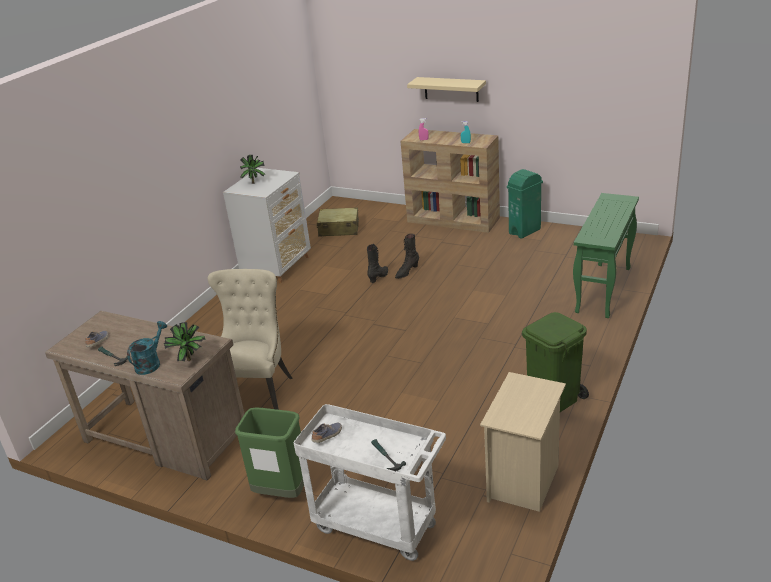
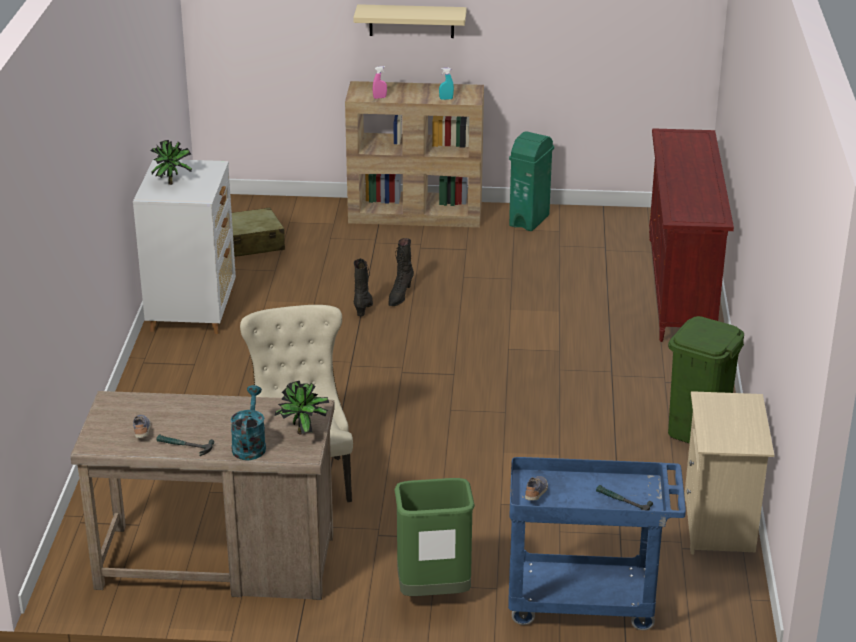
camera: 25 degrees left, 0 degrees up
(380, 530) = (588, 608): white cart -> blue cart
(603, 290) = (680, 289): green console table -> red dresser

